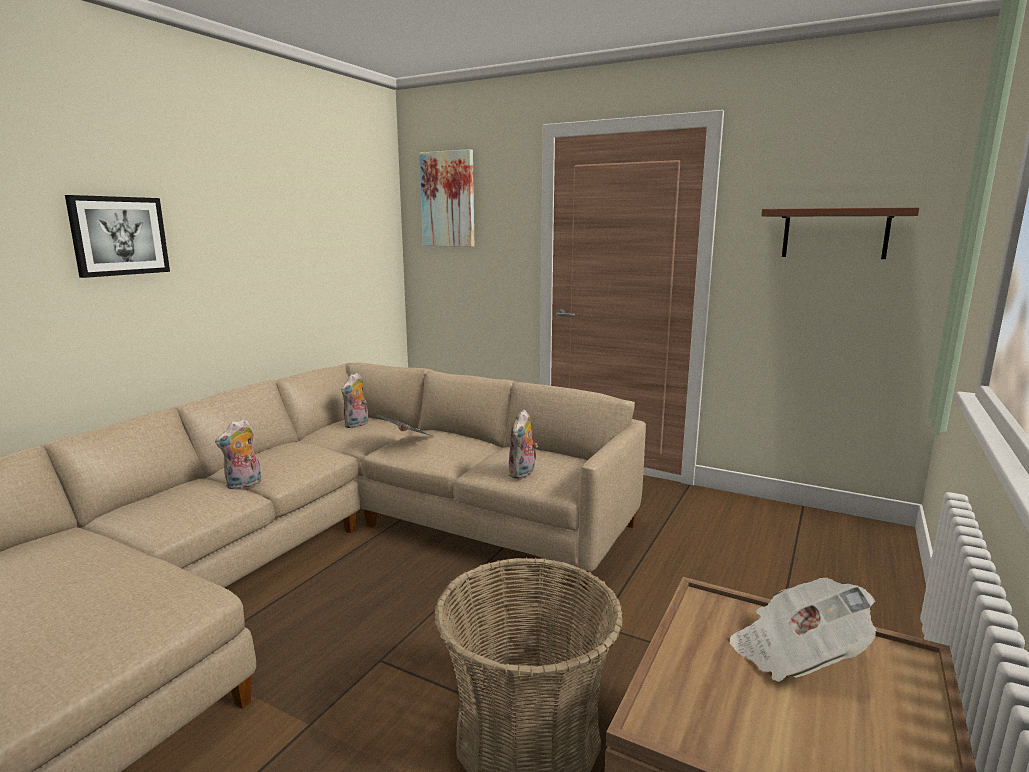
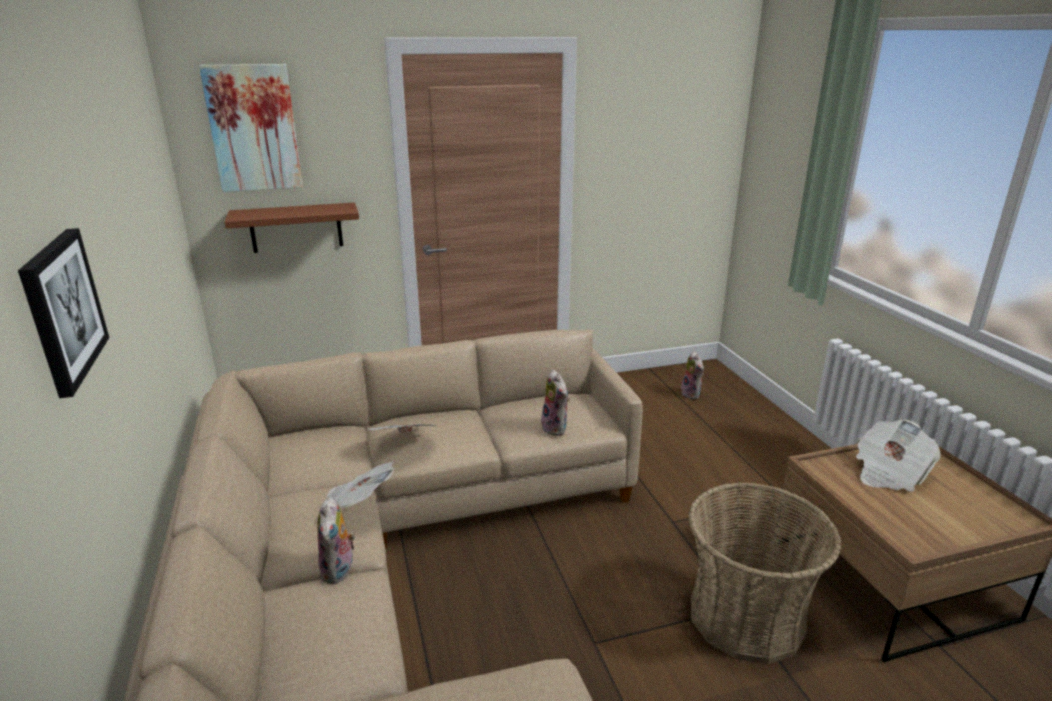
camera: 45 degrees left, 10 degrees up
(314, 459) = (357, 505): none -> newspaper
(357, 425) = (305, 446): plush toy -> plush toy (692, 394)
(835, 233) = (664, 149): brown shelf -> brown shelf (296, 227)

